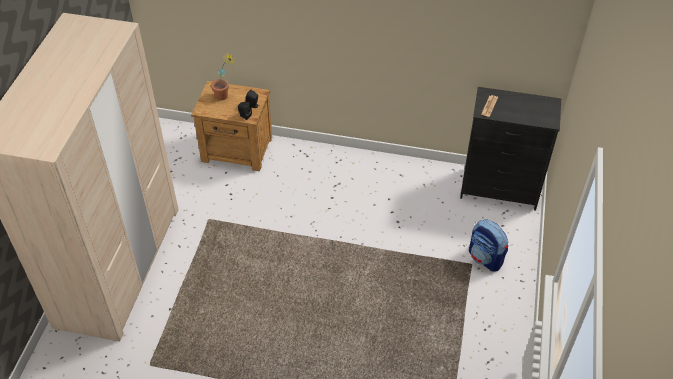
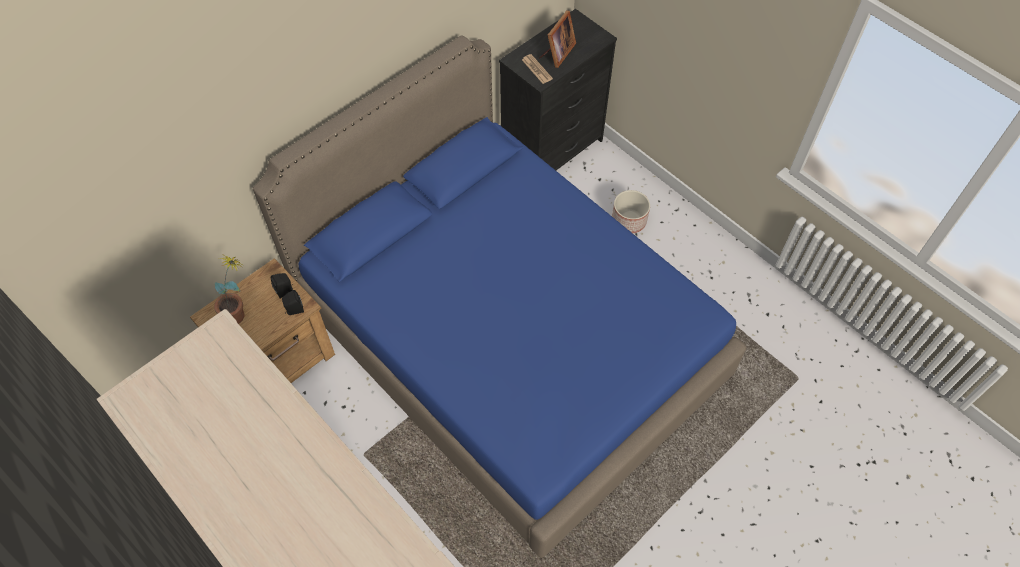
camera: 55 degrees left, 10 degrees up
(336, 245) = (509, 342): none -> blue bed
(486, 258) = (629, 220): backpack -> planter
(513, 109) = (557, 53): none -> picture frame

